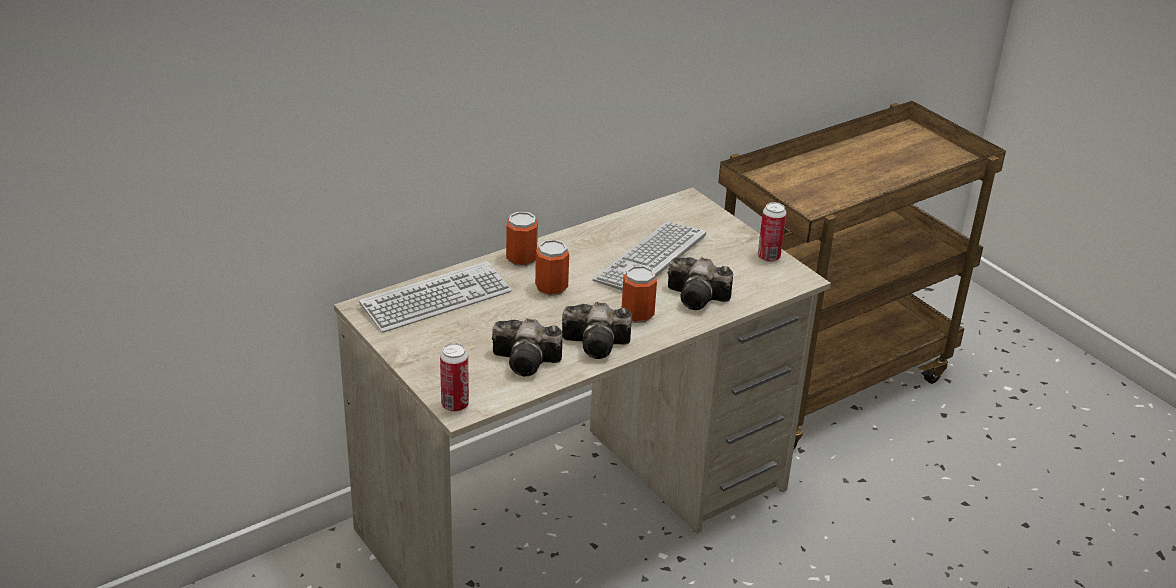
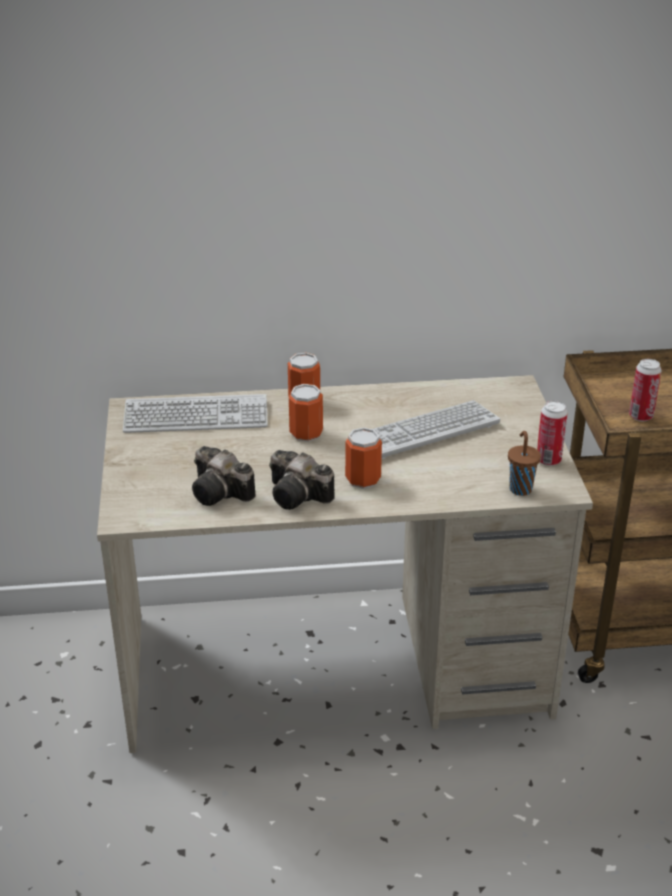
camera: 30 degrees right, 0 degrees up
(455, 405) = (122, 512): can -> can (640, 416)
(699, 298) = (439, 480): camera -> none
(768, 286) = (520, 488): none -> brown cup

